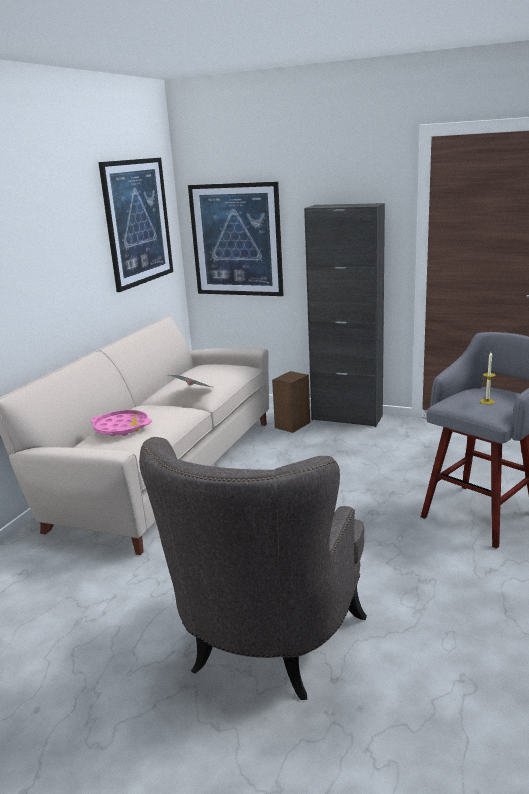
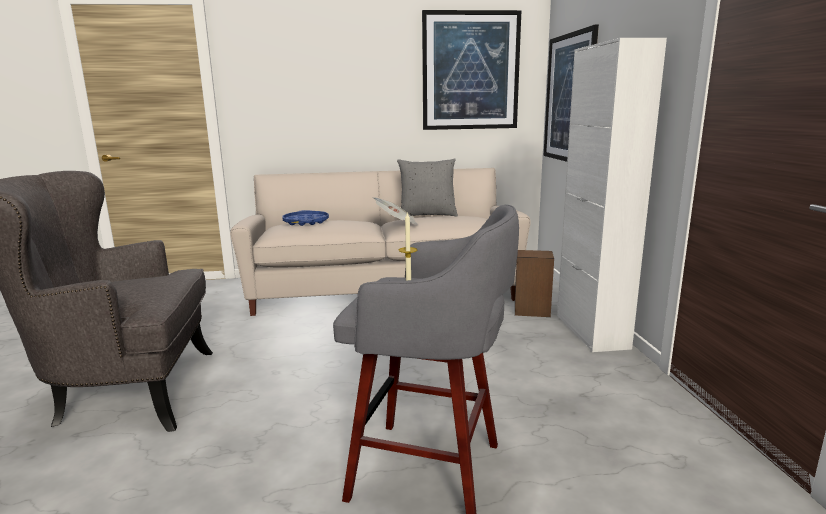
camera: 60 degrees right, 5 degrees down
(121, 428) = (306, 222): pink tray -> blue tray
(177, 378) = (427, 215): none -> grey pillow
(347, 418) = (591, 331): black cabinet -> white cabinet

